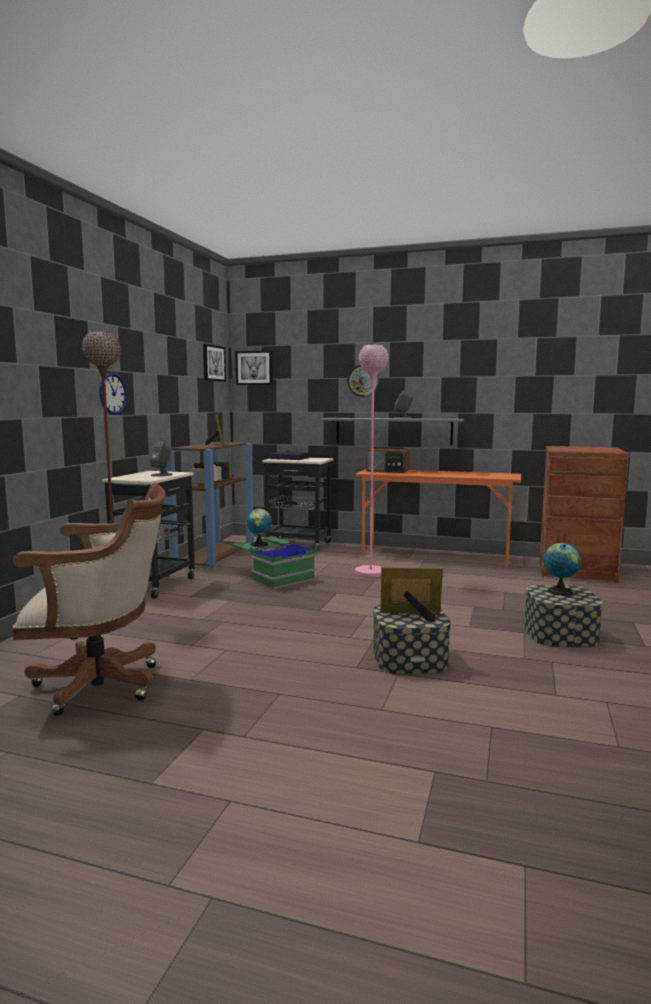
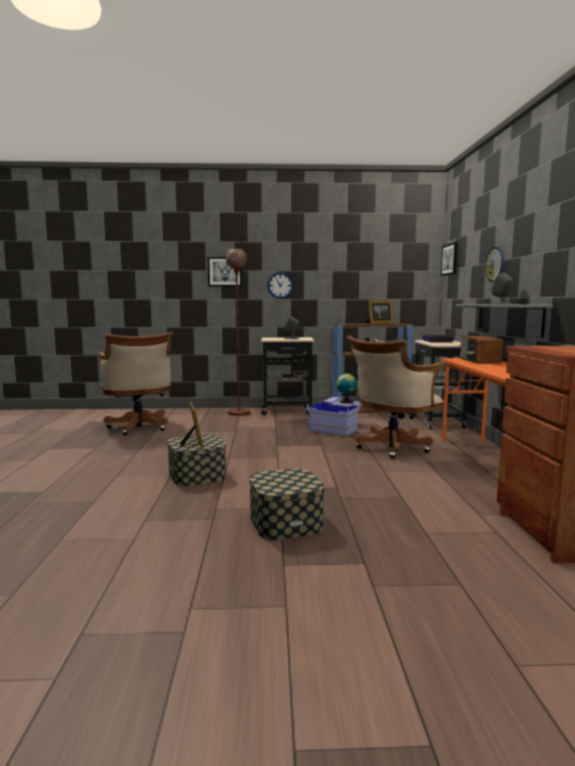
camera: 70 degrees right, 0 degrees up
(213, 363) = (412, 258): picture -> picture (225, 272)
(273, 576) = (339, 427): green storage box -> blue storage box
(370, 572) = (390, 448): pink floor lamp -> office chair
(559, 591) = (296, 479): globe -> none

